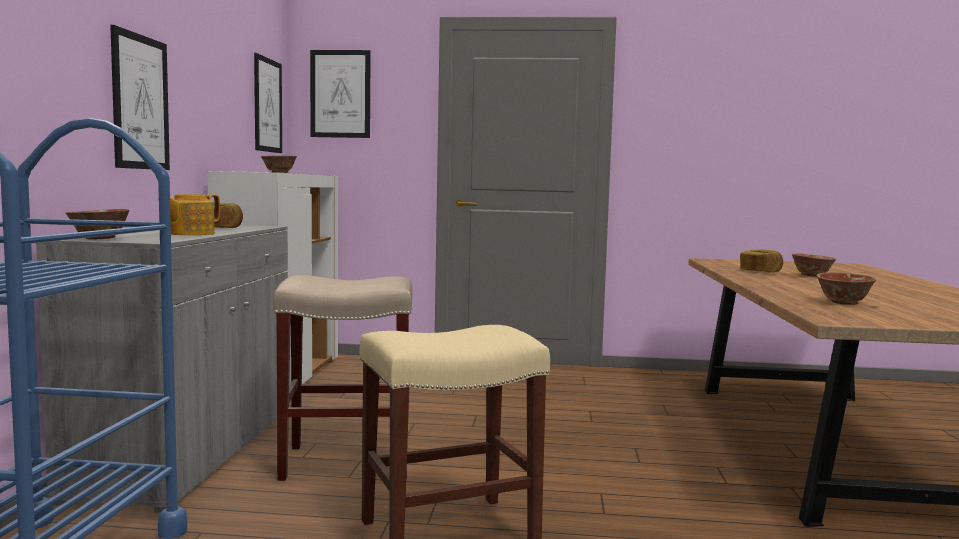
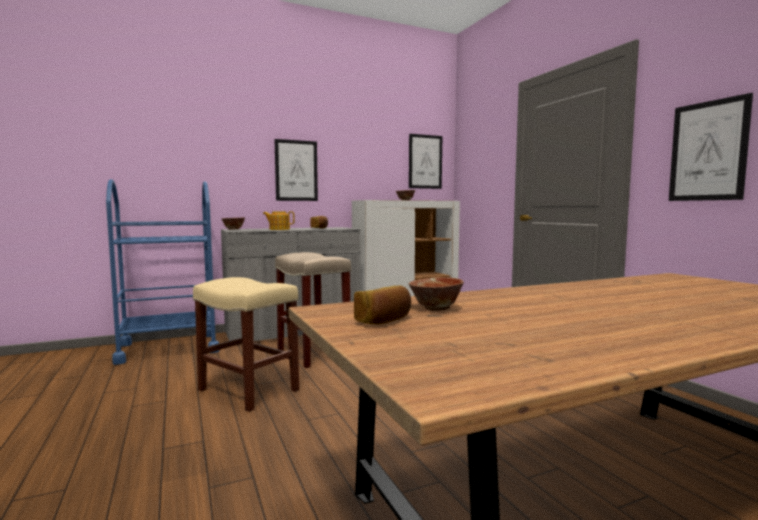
camera: 60 degrees right, 0 degrees up
(340, 94) = (473, 148): picture -> picture (708, 151)
(761, 272) = (620, 287): bread -> bread (384, 320)
(812, 276) = (648, 298): bowl -> none

